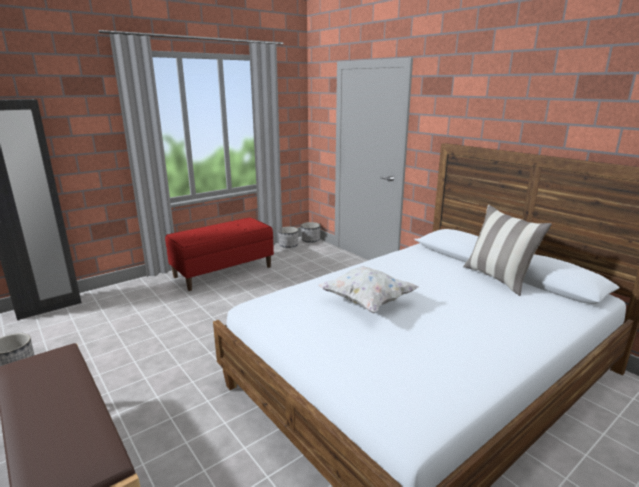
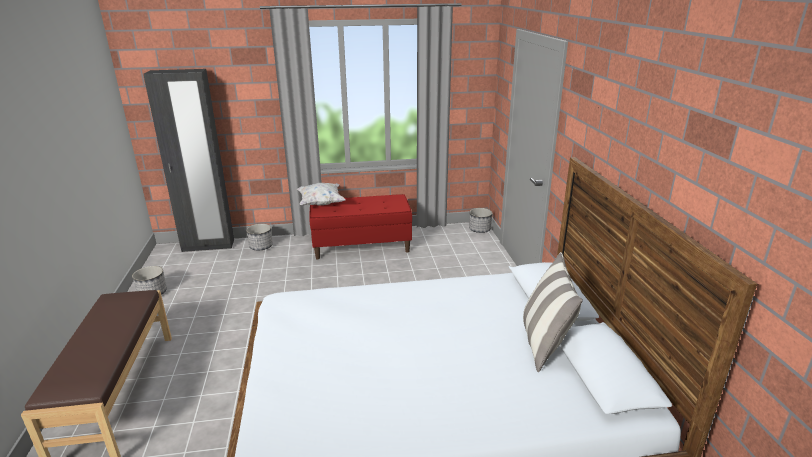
camera: 30 degrees right, 5 degrees up
(288, 245) = (450, 230): planter -> planter (261, 246)
(366, 302) = (371, 325): white pillow -> white pillow (321, 203)

